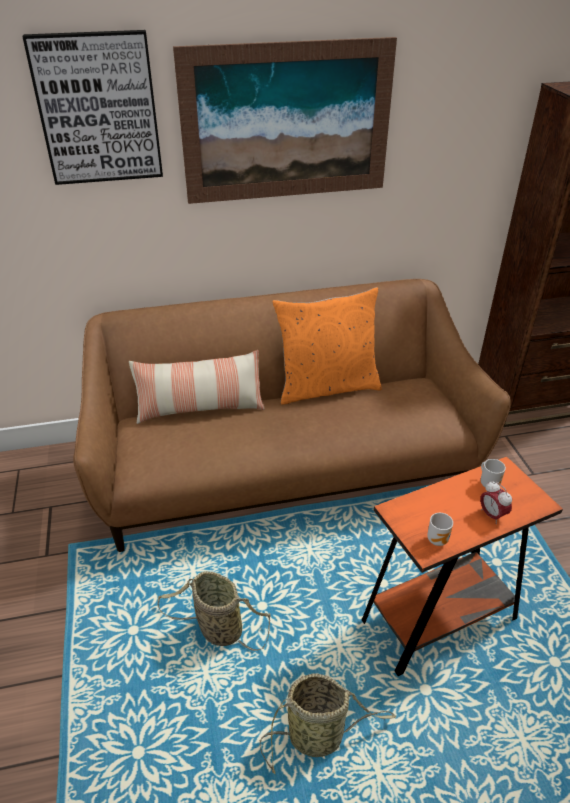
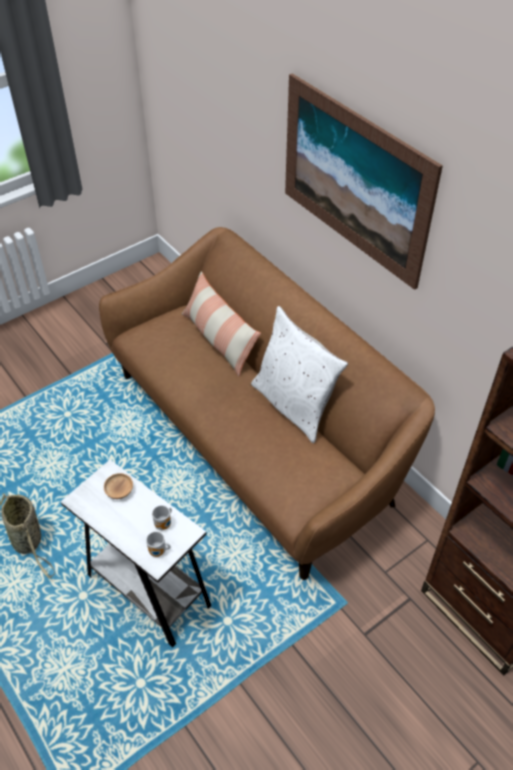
camera: 65 degrees right, 10 degrees up
(98, 109) = (249, 90): picture -> none
(217, 629) = (86, 457): basket -> none
(326, 386) = (294, 405): orange pillow -> white pillow
(428, 508) = (119, 491): none -> brown bowl
(439, 540) = (90, 504): mug -> mug (158, 552)
(439, 620) = (148, 590): orange side table -> white side table
(492, 515) = (129, 532): alarm clock -> none

